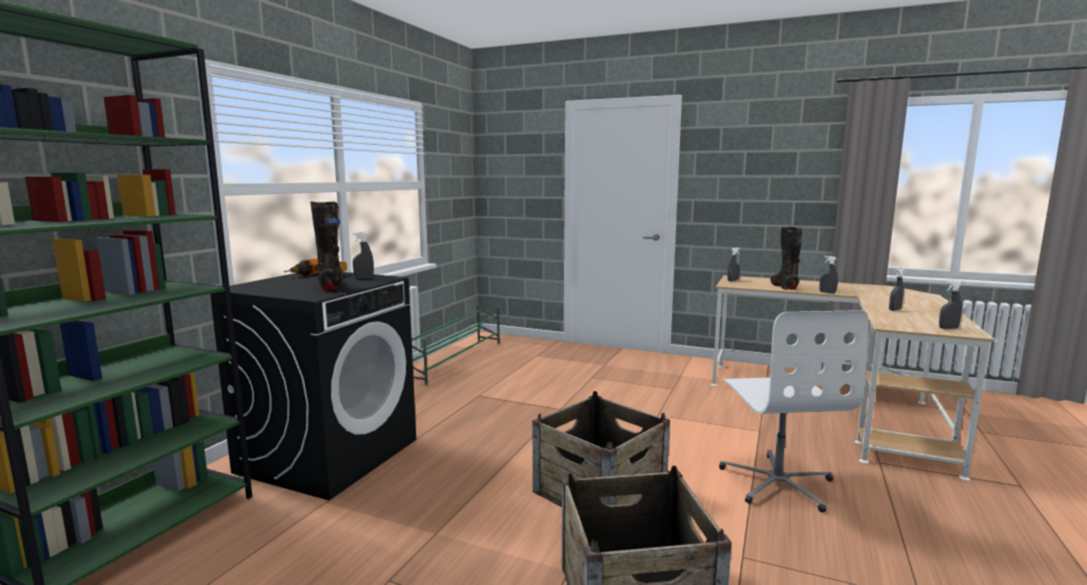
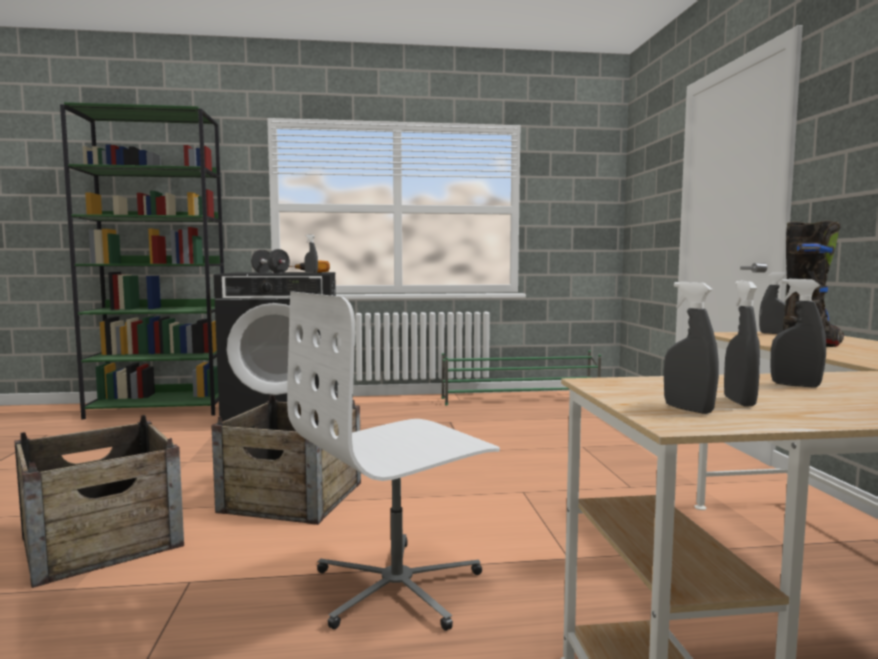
camera: 60 degrees right, 5 degrees down
(331, 286) = (270, 273): black boot -> black dumbbell
(827, 293) = (842, 359): grey spray bottle -> grey spray bottle (739, 402)

